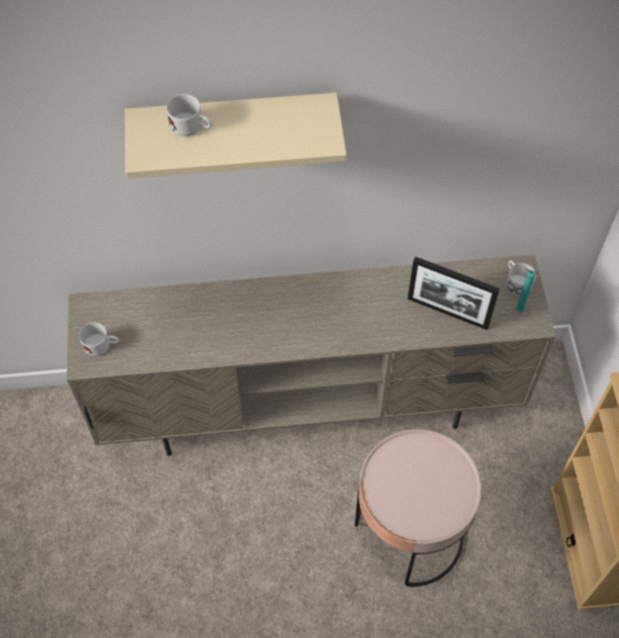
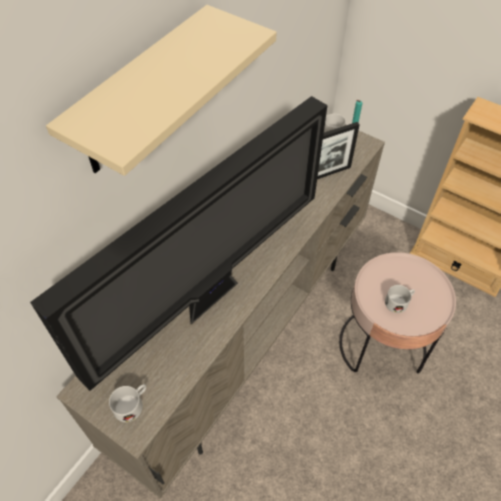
camera: 50 degrees left, 5 degrees down
(191, 127) = (131, 95): white mug -> white mug (399, 302)
(238, 324) = (212, 295): none -> television

